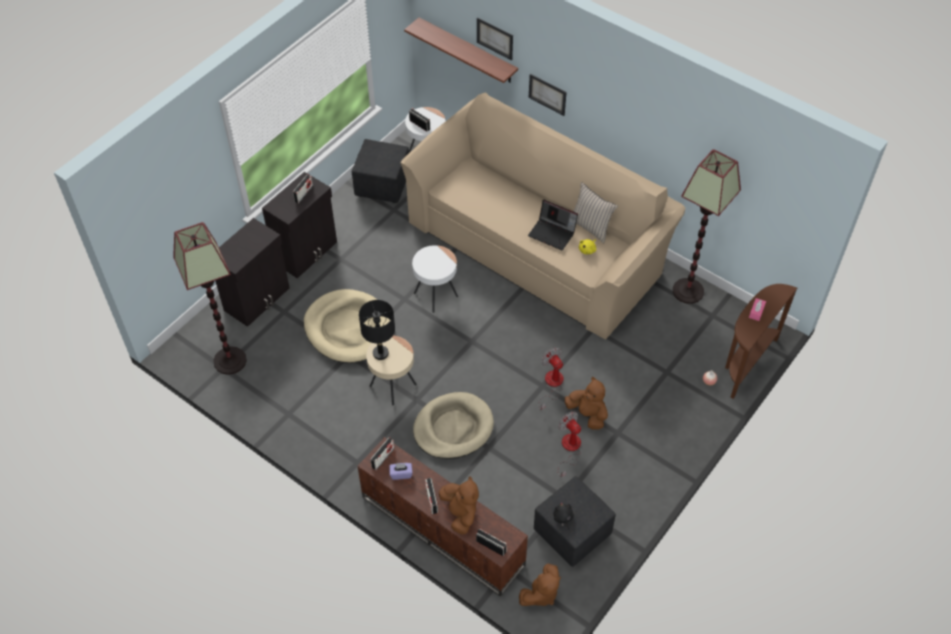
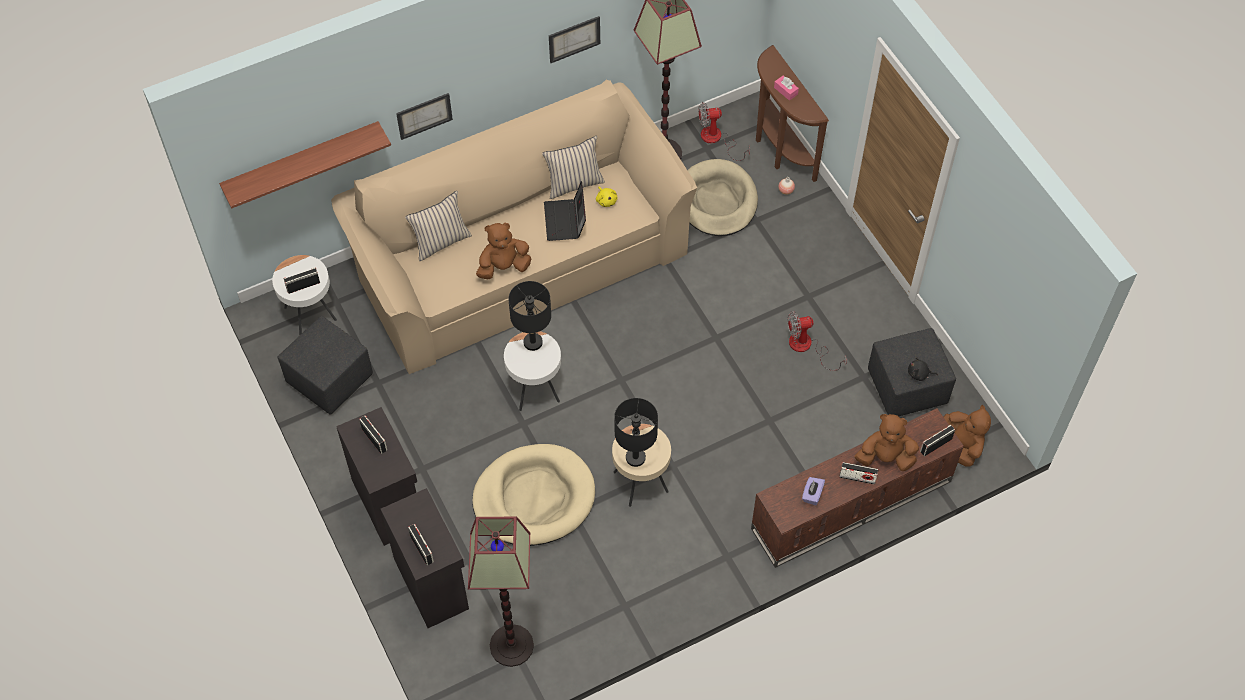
camera: 65 degrees left, 5 degrees up
(383, 458) = (783, 505): radio -> radio (421, 549)
(444, 258) = (532, 342): none -> black table lamp
(453, 428) = (727, 444): beige dog bed -> beige dog bed (717, 201)
(493, 175) = (441, 242): none -> beige pillow
(495, 38) = (338, 115): picture -> picture (574, 39)
(552, 384) = (719, 328): fan -> fan (717, 139)
(553, 233) = (565, 221): laptop -> laptop turned 120 degrees clockwise
(587, 414) = (772, 312): brown plush toy -> brown plush toy (503, 267)

